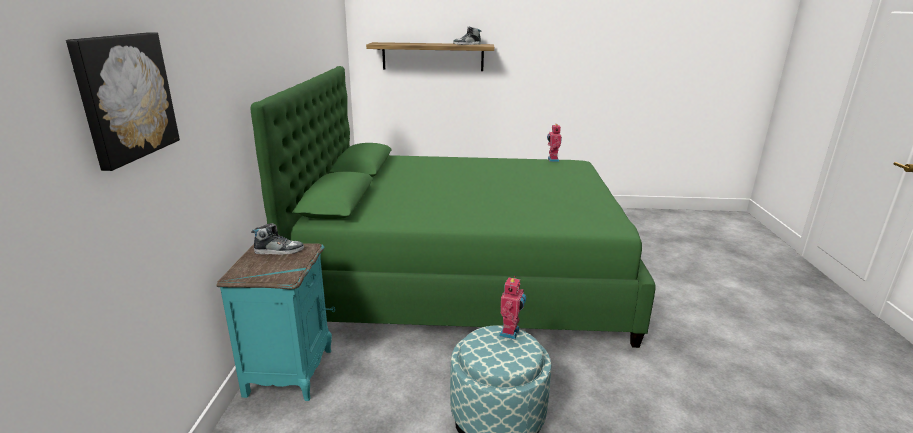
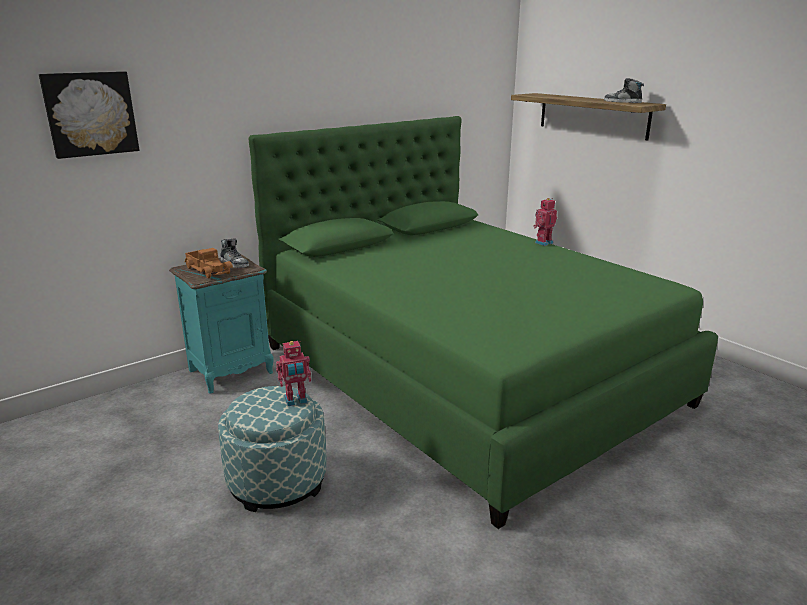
camera: 50 degrees right, 0 degrees up
(270, 266) = (209, 270): none -> toy truck
(552, 160) = (643, 274): toy robot -> toy robot (543, 242)

